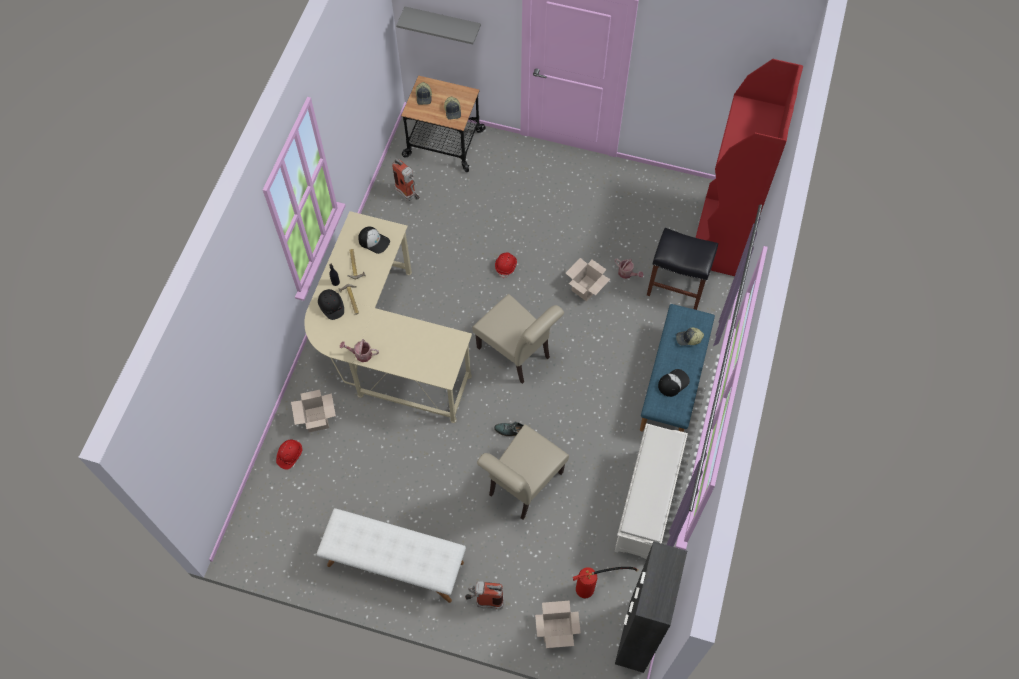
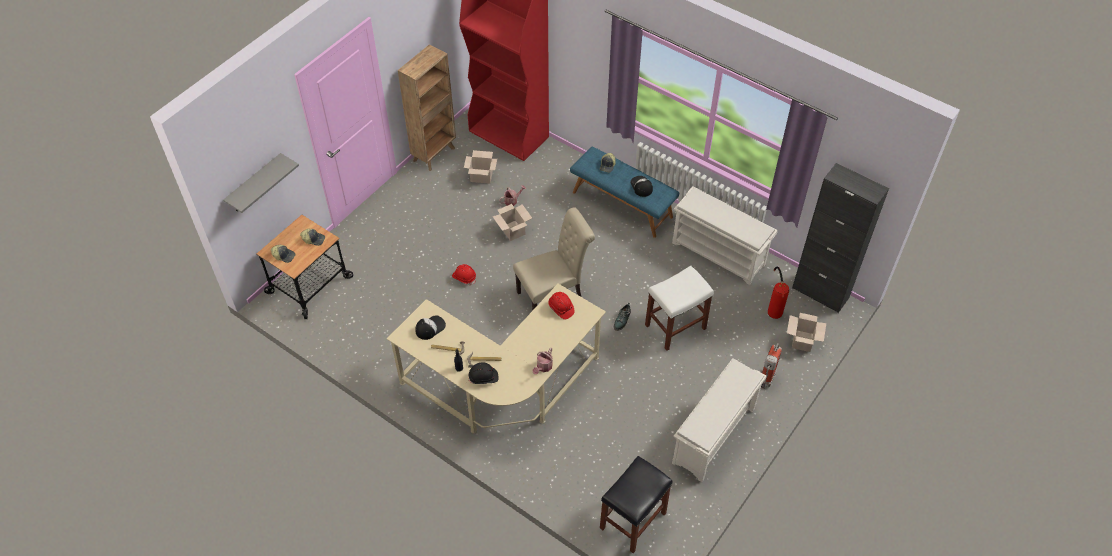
camera: 70 degrees left, 10 degrees down
(289, 455) = (580, 494): red hard hat -> red hard hat (561, 308)
(317, 419) = (553, 461): cardboard box -> cardboard box (482, 176)
(395, 564) = (713, 437): white bench -> white shoe rack
(408, 196) = (351, 327): fire extinguisher -> none
(522, 487) = (675, 327): beige chair -> white stool
(657, 180) = (434, 154): none -> brown bookcase
(675, 287) = (539, 175): black stool -> black stool (632, 521)

